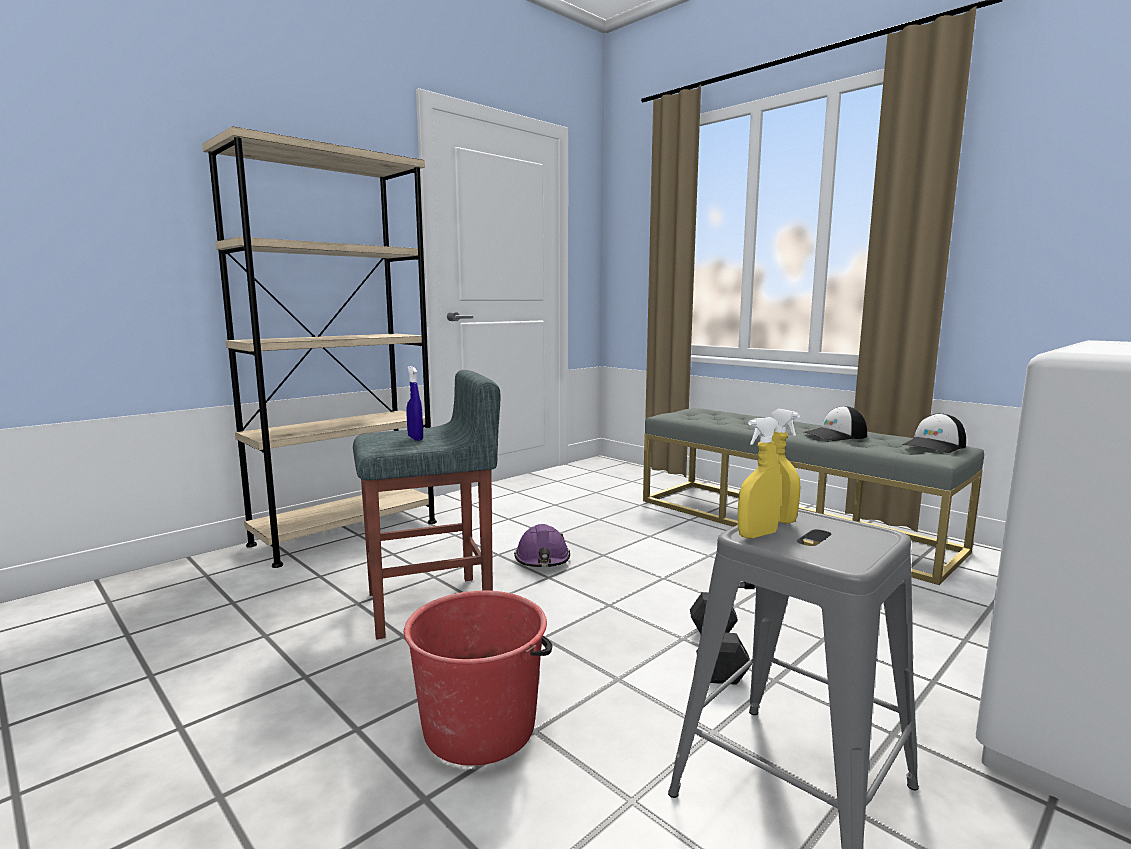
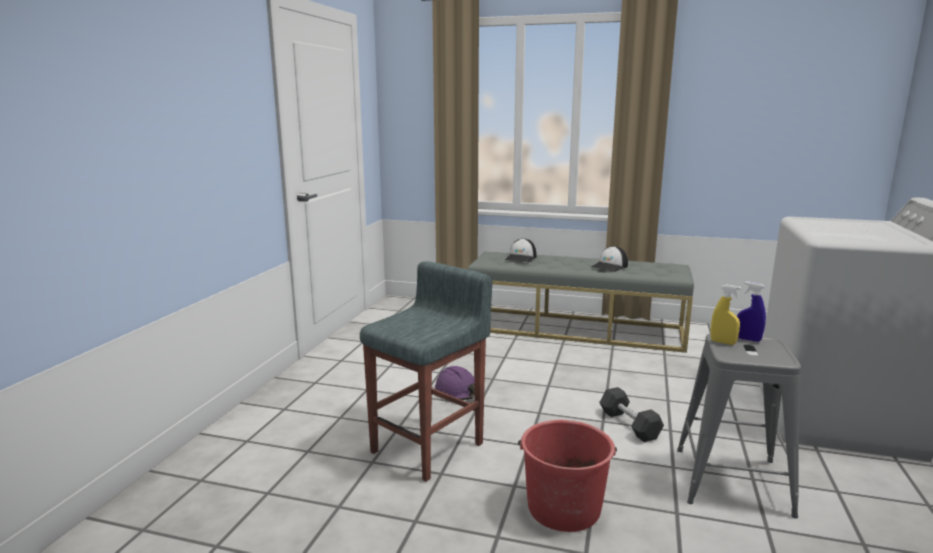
camera: 30 degrees left, 5 degrees up
(346, 533) = (271, 410): beige bookcase -> none
(415, 438) = (422, 324): blue spray bottle -> blue spray bottle (748, 339)
(757, 535) = (732, 354): yellow spray bottle -> none
(934, 446) = (669, 267): cap -> cap (521, 258)

